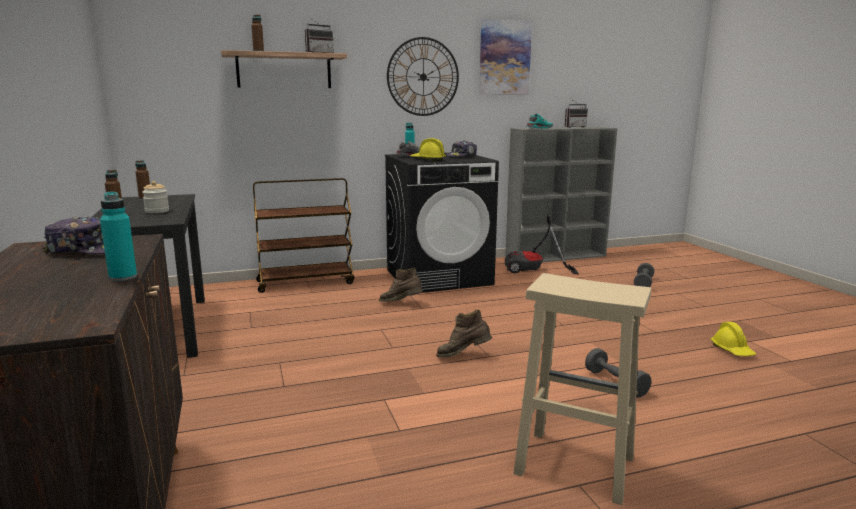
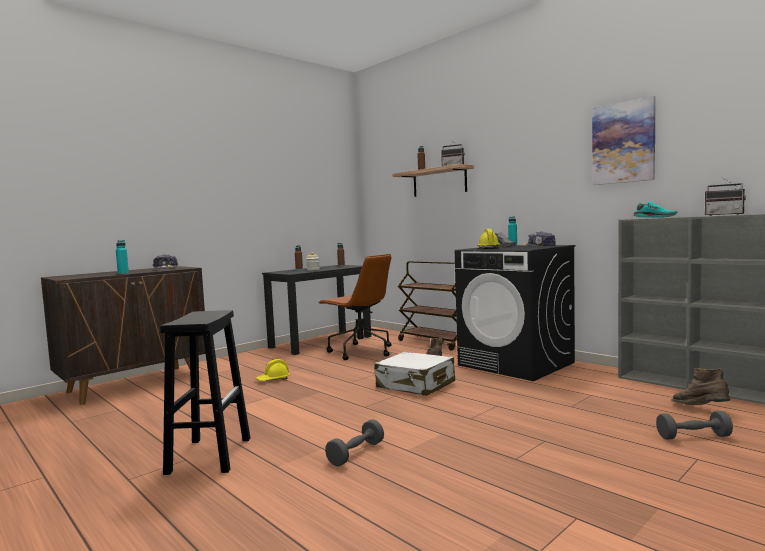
camera: 65 degrees right, 10 degrees down
(268, 319) = (360, 351): none -> brown office chair
(423, 77) = (537, 174): wall clock -> none
(448, 322) = (415, 385): none -> white suitcase
(463, 356) = (355, 400): brown boot -> brown boot (700, 410)
(534, 271) = (612, 386): vacuum cleaner -> none
(572, 465) = (210, 454): beige stool -> black stool
(732, 350) = (519, 506): yellow hard hat -> yellow hard hat (273, 379)

